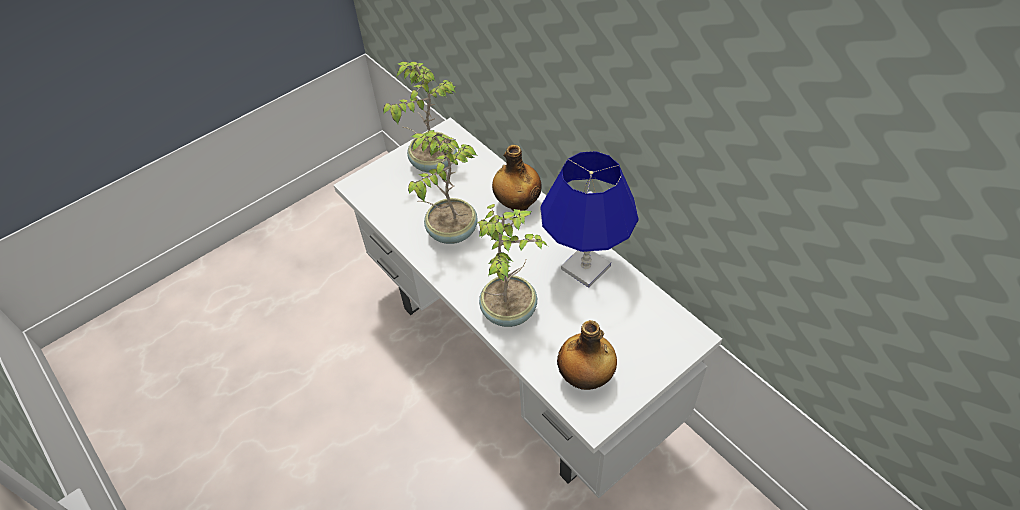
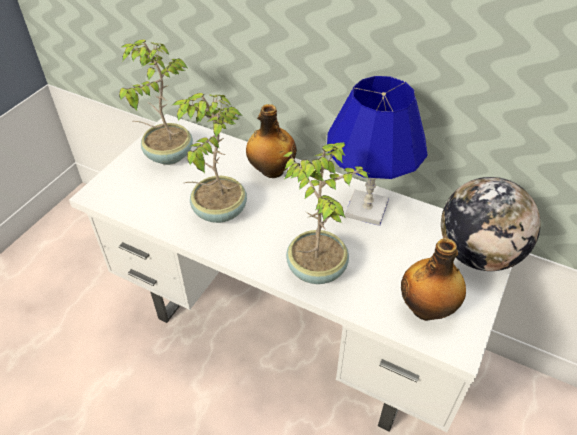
camera: 25 degrees left, 5 degrees down
(665, 343) = (477, 254): none -> globe

